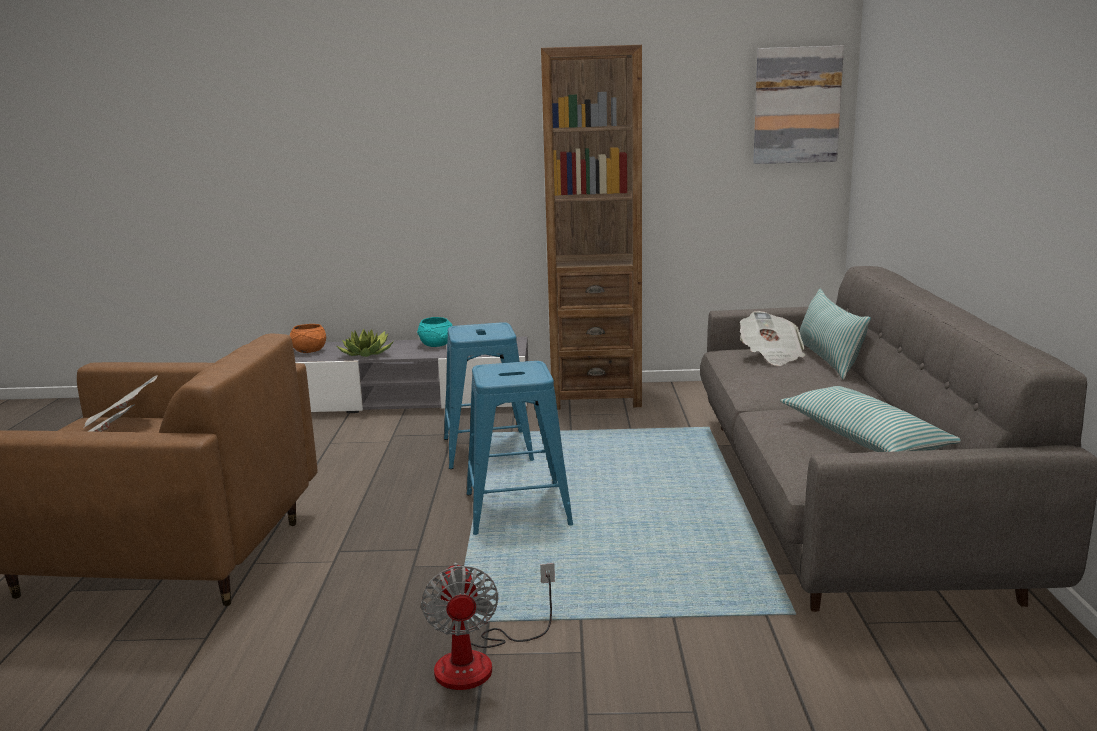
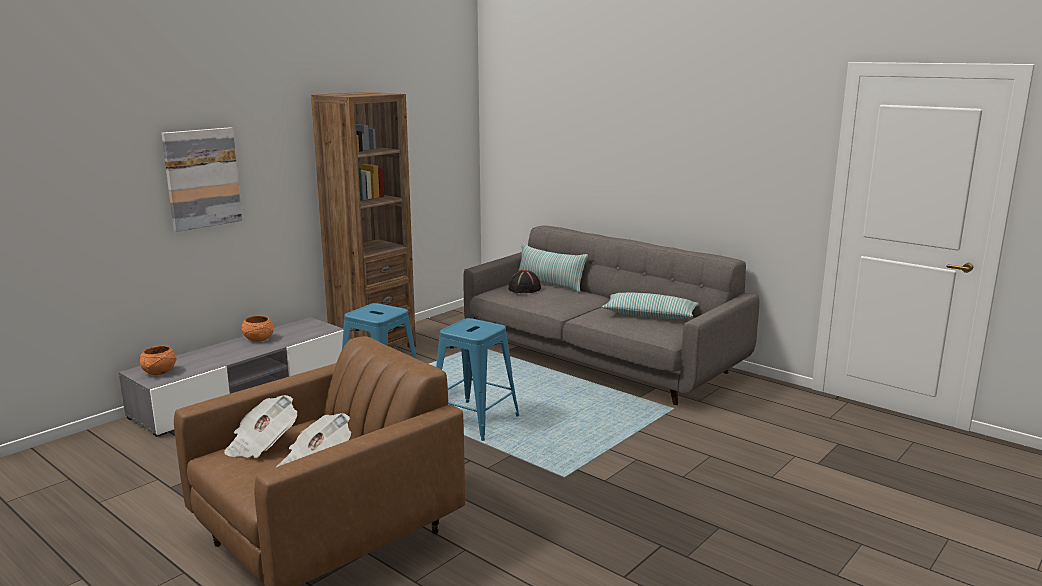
camera: 50 degrees left, 0 degrees up
(367, 354) = (220, 360): potted plant -> none
(436, 345) = (258, 339): turquoise bowl -> orange bowl
(480, 660) = (608, 483): fan -> none
(771, 356) = (524, 289): newspaper -> black hat
(796, 105) = (453, 127): picture -> picture (202, 178)

